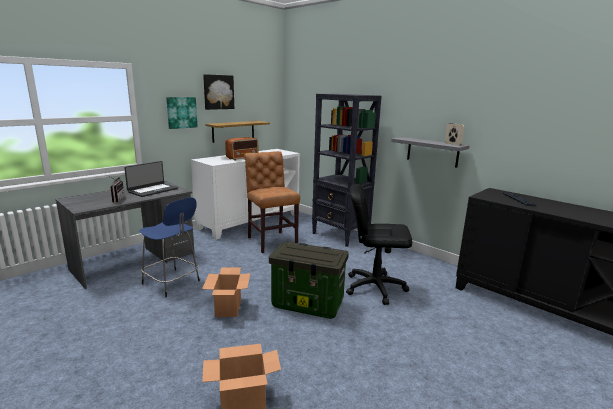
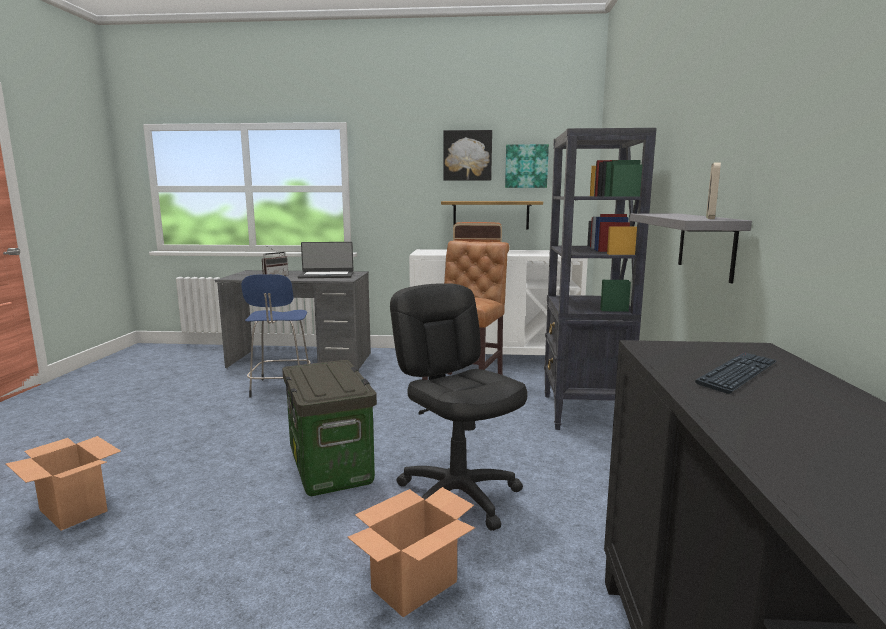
camera: 50 degrees right, 5 degrees down
(181, 112) = (408, 184): picture -> picture (526, 166)
(228, 308) = (261, 430): cardboard box -> cardboard box (414, 586)

